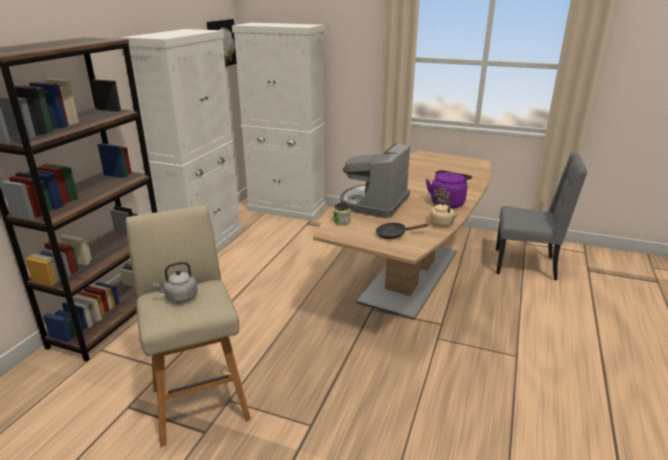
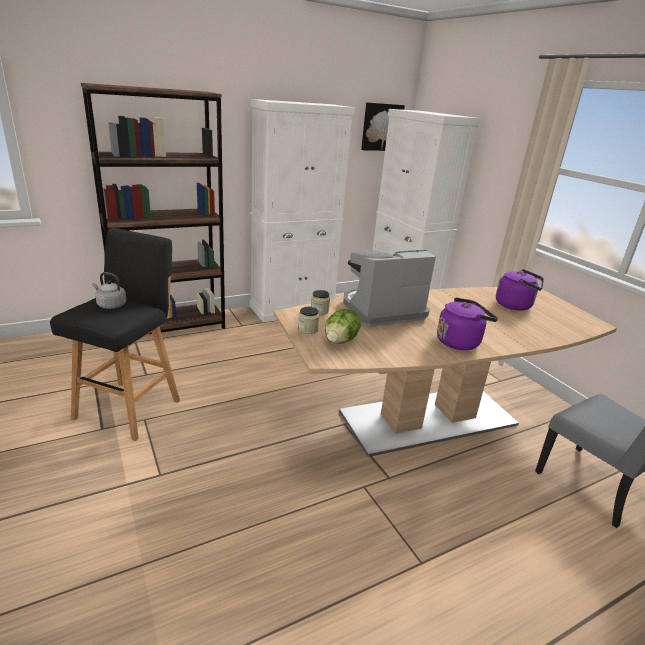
camera: 40 degrees right, 0 degrees up
(200, 401) = (130, 407): beige stool -> black stool
(361, 237) = (307, 329): none -> jar
(394, 235) = (340, 341): black frying pan -> lettuce
(430, 167) = (516, 305): none -> purple kettle
(442, 224) = (408, 355): beige kettle -> none

